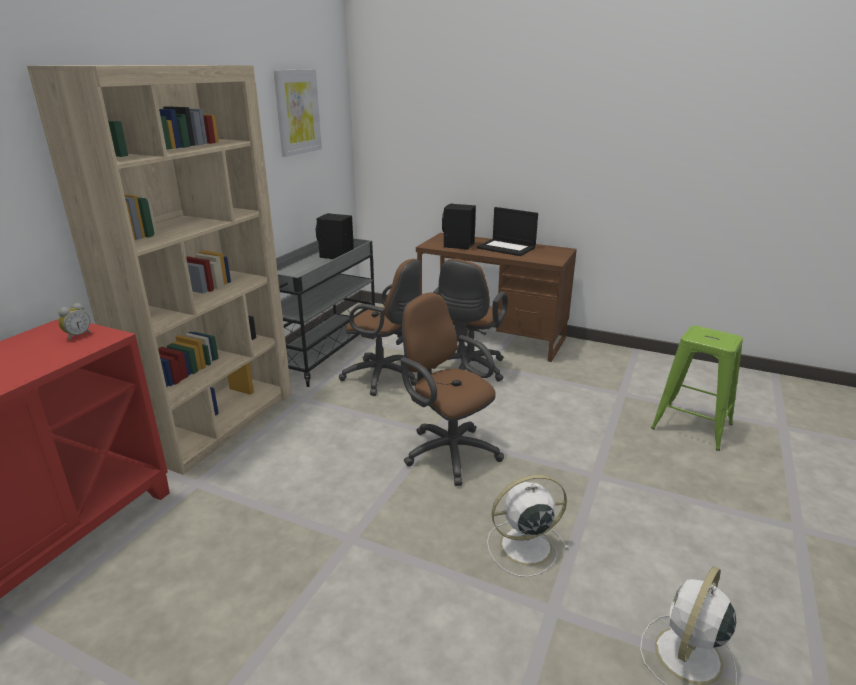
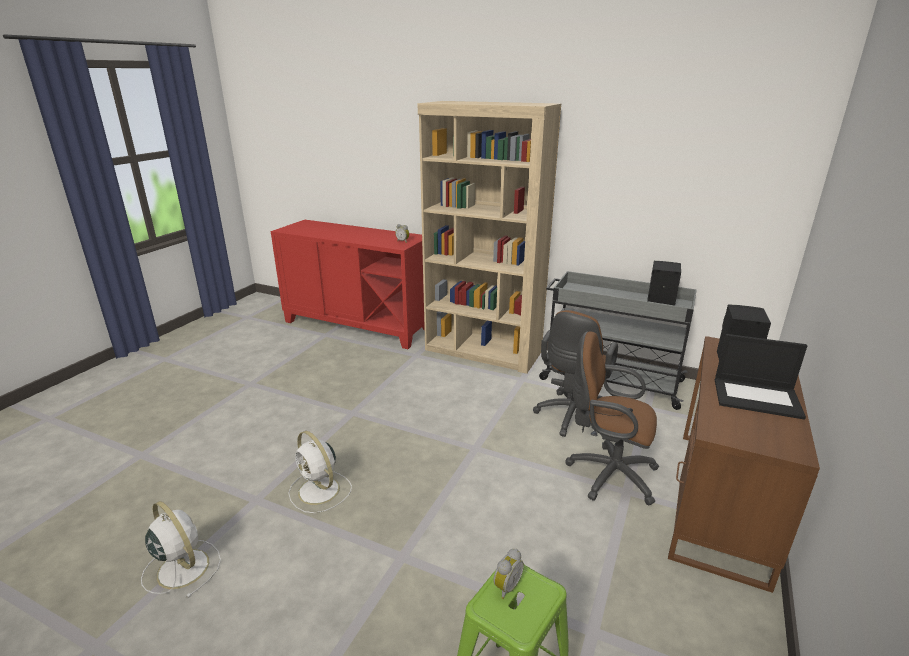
camera: 90 degrees right, 0 degrees up
(297, 112) = (701, 155): picture -> none
(447, 451) = (447, 455): brown office chair -> none
(507, 248) = (757, 397): laptop -> laptop turned 105 degrees counterclockwise
(523, 546) = (320, 491): white fan -> white fan turned 150 degrees clockwise
(706, 339) = (505, 586): none -> alarm clock

